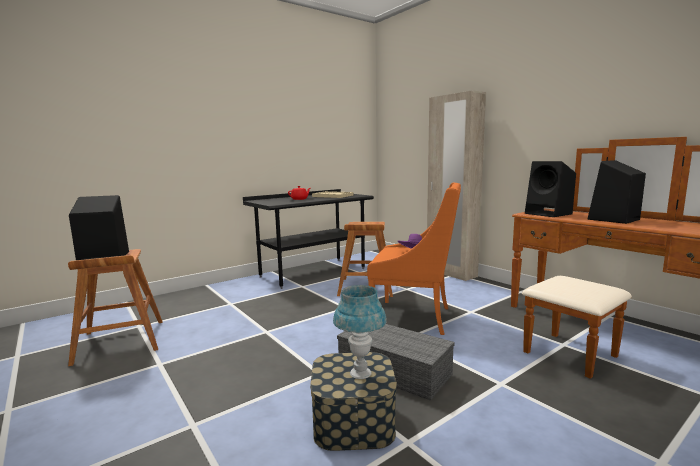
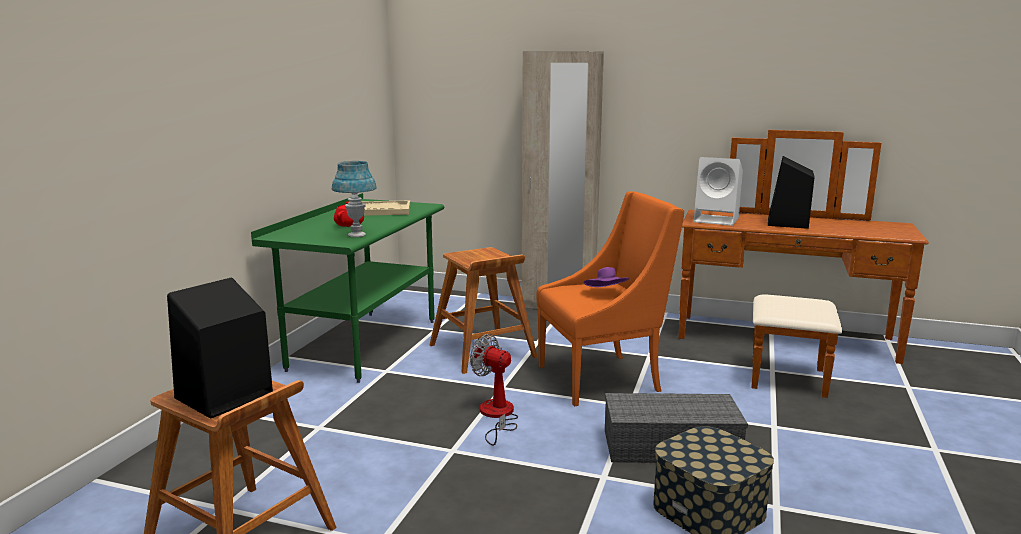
camera: 35 degrees left, 5 degrees up
(313, 272) = (364, 344): black desk -> green desk
(317, 321) = (496, 416): none -> fan
(360, 374) = (722, 452): blue table lamp -> blue table lamp (357, 235)
(549, 214) = (717, 220): black speaker -> white speaker

